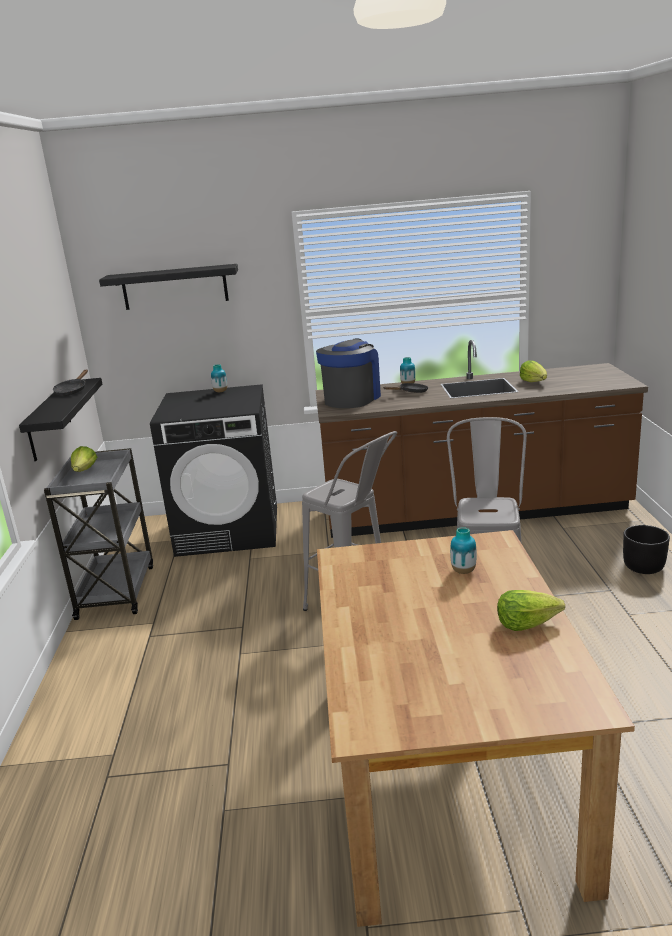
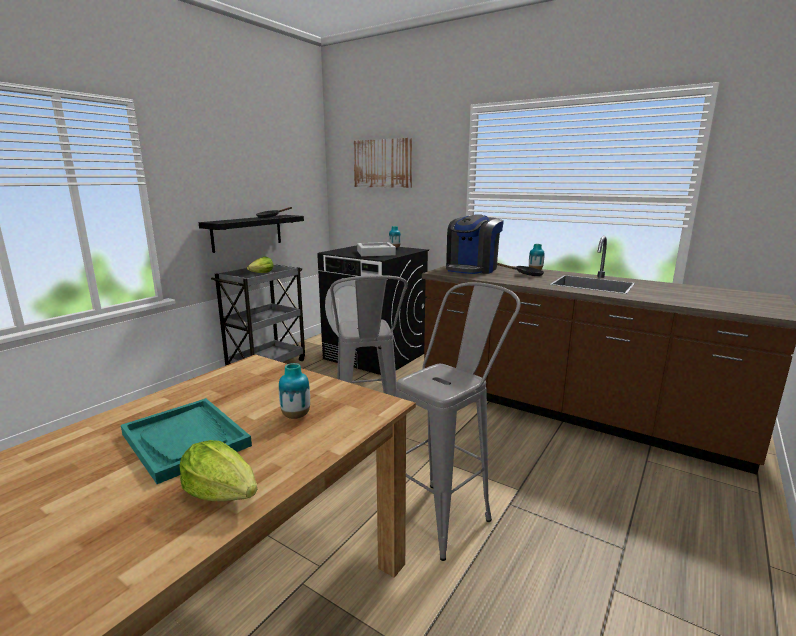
camera: 35 degrees right, 5 degrees down
(175, 287) = (383, 163): black shelf -> picture
(222, 405) = (376, 253): none -> grey tray
(352, 398) = (472, 269): coffee machine -> coffee machine turned 150 degrees clockwise
(434, 616) = (186, 440): none -> turquoise tray
(534, 382) = (660, 291): lettuce -> none
(643, 567) = (701, 545): black planter -> none

